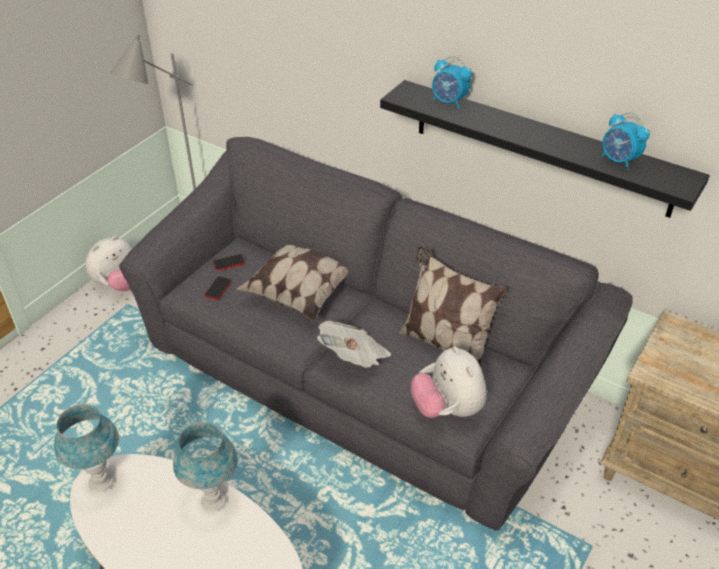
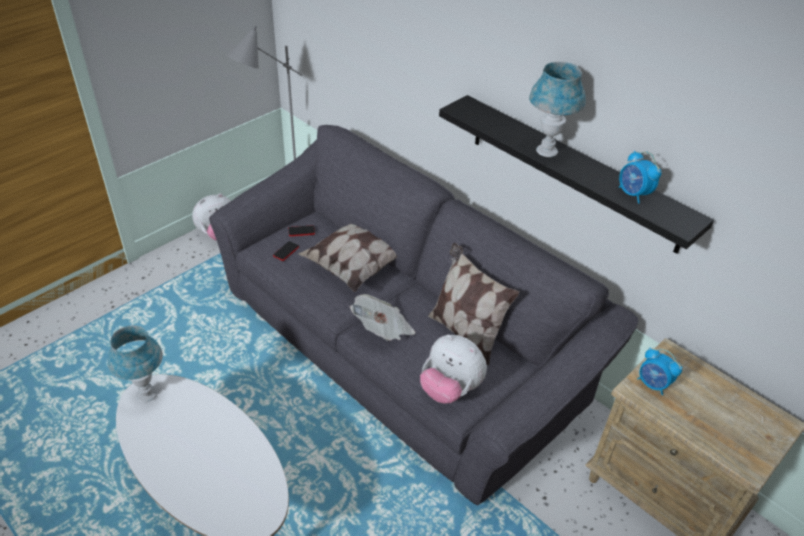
camera: 10 degrees right, 0 degrees up
(213, 501) = (232, 428): blue table lamp -> blue table lamp (546, 151)
(447, 408) = (450, 389): plush toy -> plush toy turned 45 degrees counterclockwise
(449, 102) = (499, 120): alarm clock -> alarm clock (653, 384)

